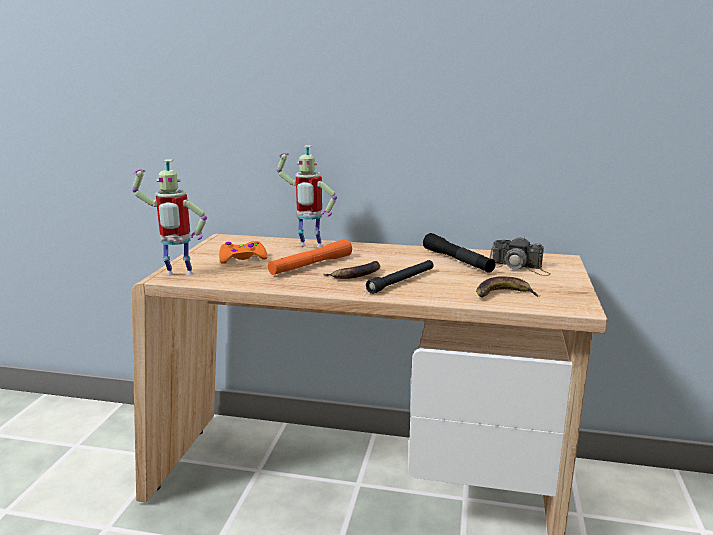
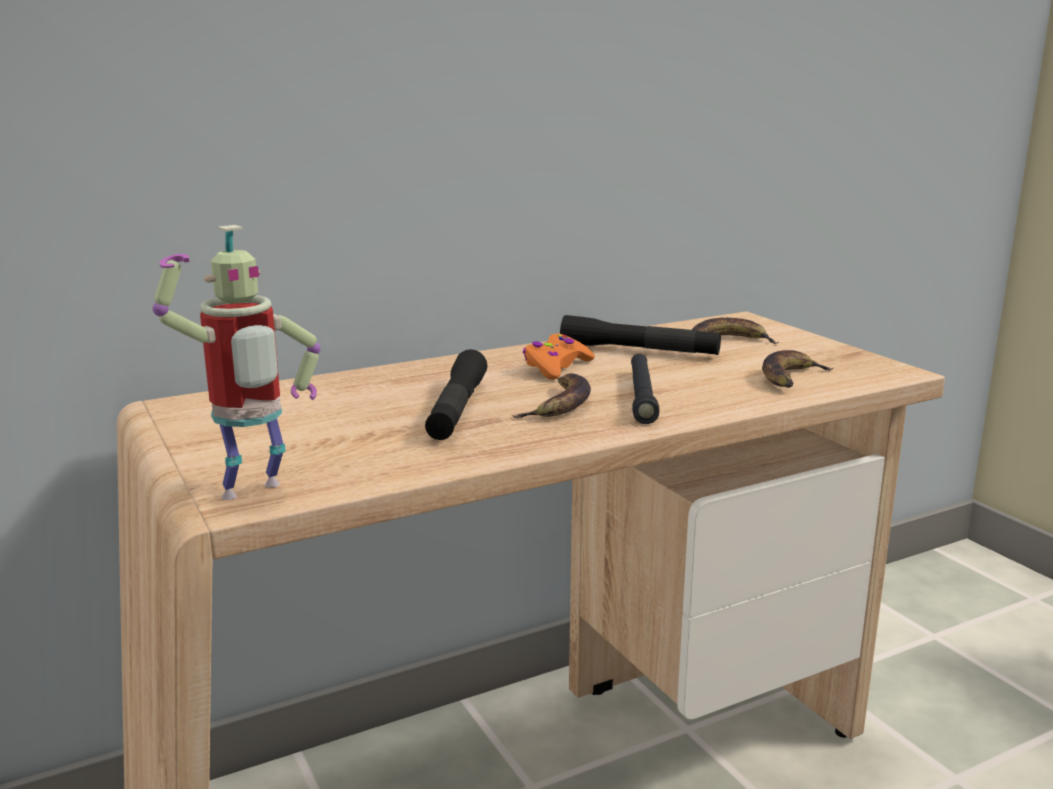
camera: 40 degrees left, 0 degrees up
(242, 258) = (307, 430): orange game controller -> orange game controller (556, 367)
(309, 247) = (379, 382): toy robot -> none
(311, 265) = (457, 409): orange flashlight -> black flashlight
(519, 267) = (727, 341): camera -> banana

